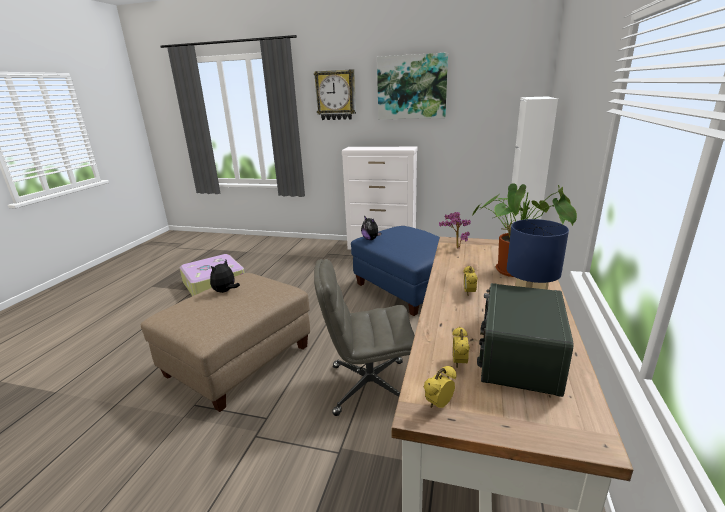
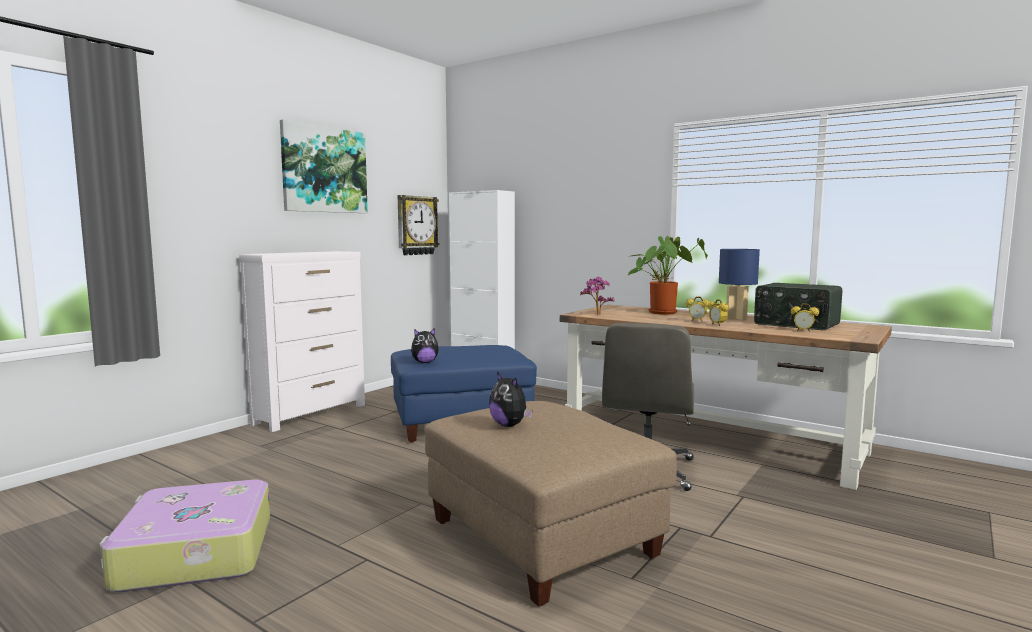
camera: 70 degrees left, 15 degrees down
(336, 95) = (213, 167): wall clock -> wall clock (416, 225)
(439, 405) = (852, 336): alarm clock -> alarm clock (717, 325)

